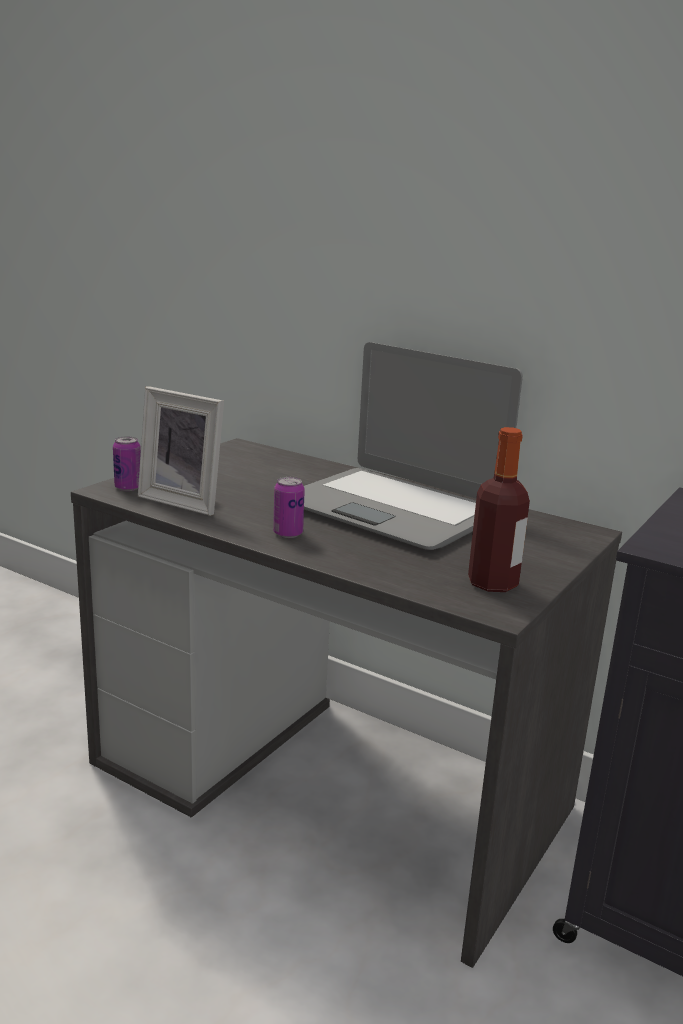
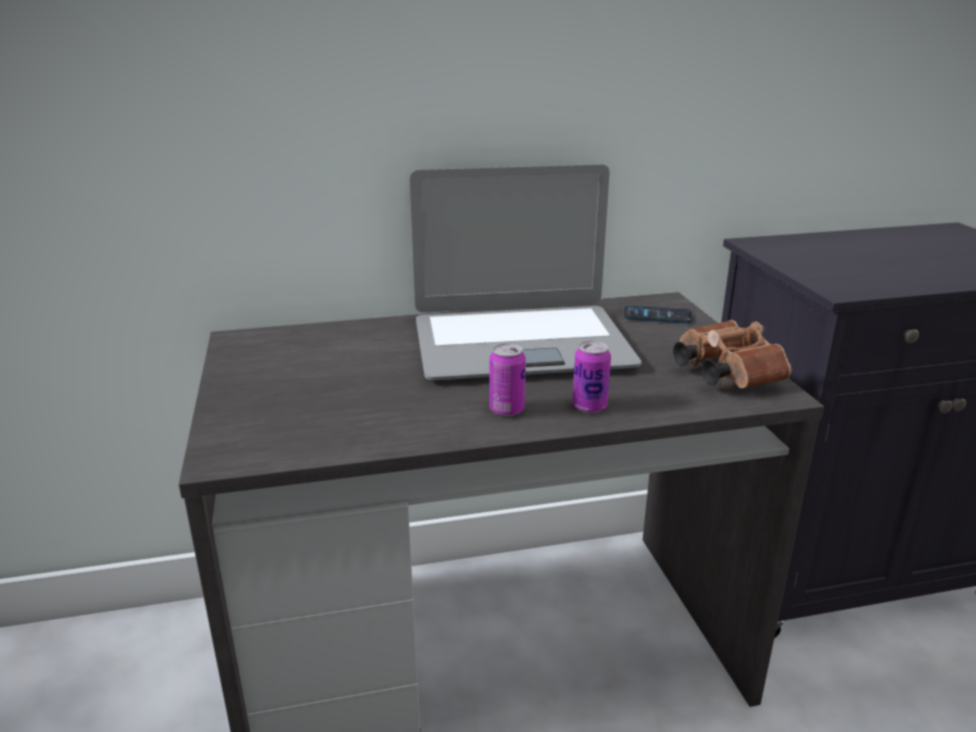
camera: 45 degrees left, 5 degrees up
(128, 488) = (239, 443): can -> can (589, 406)
(185, 501) = (339, 426): picture frame -> none
(492, 583) = (723, 373): bottle -> brown binoculars
(548, 536) = (657, 316): none -> phone

